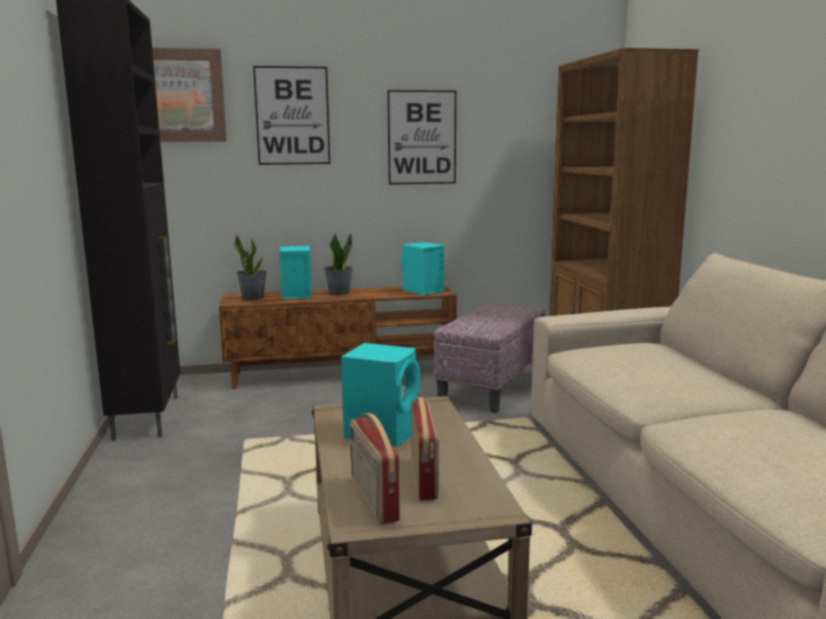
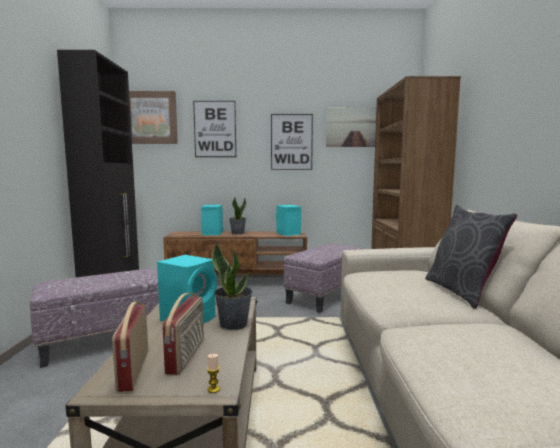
camera: 10 degrees right, 5 degrees down
(191, 481) = (105, 342): none -> ottoman
(253, 298) = (186, 234): potted plant -> potted plant (233, 324)
(492, 510) = (213, 389): none -> candle
(523, 112) = (355, 127): none -> picture
(720, 371) = (461, 292): none -> grey pillow

